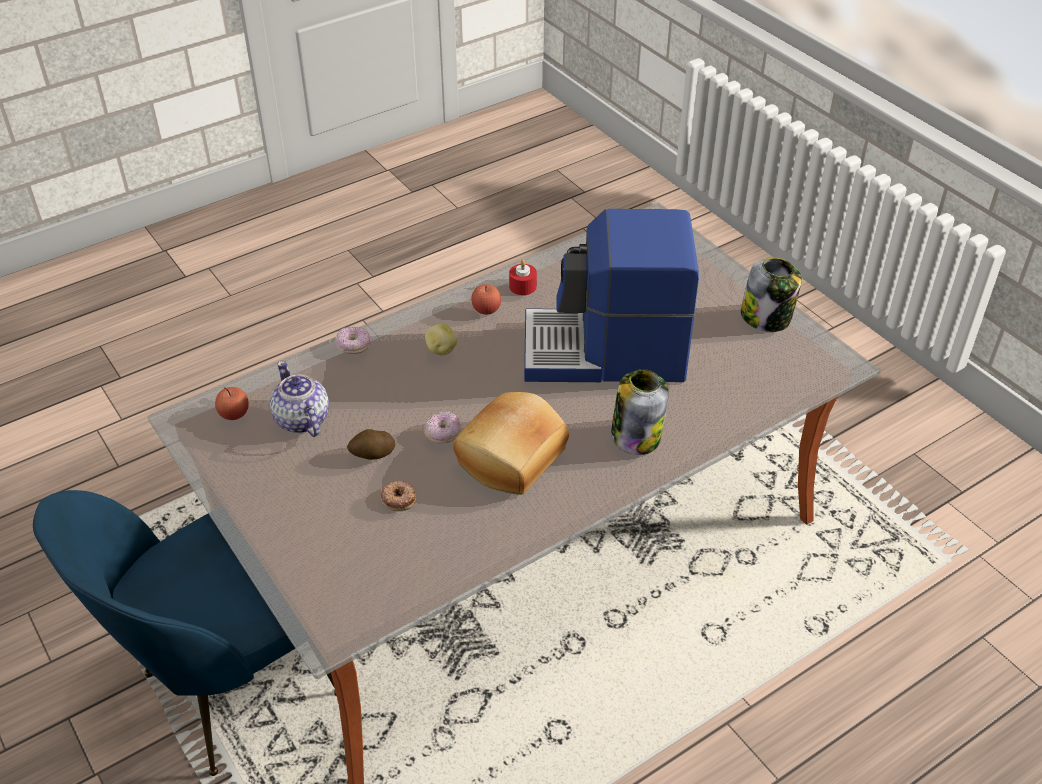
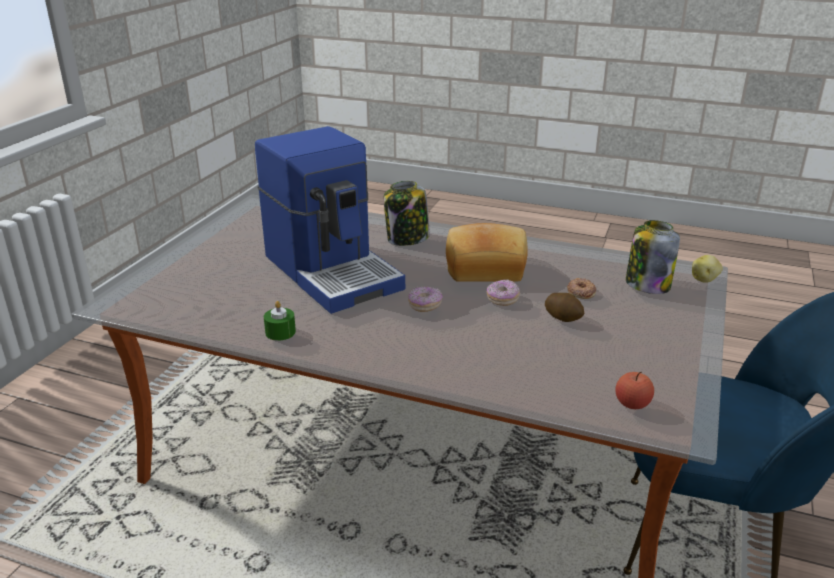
camera: 125 degrees left, 15 degrees down
(301, 420) = (583, 364): teapot -> none
(353, 346) = (466, 383): donut -> donut (425, 305)
(441, 350) = (414, 337): potato -> potato (704, 279)
(486, 309) = (334, 337): apple -> none
(522, 286) = (280, 332): red candle -> green candle
(766, 317) = (227, 231): jar -> jar (647, 284)

